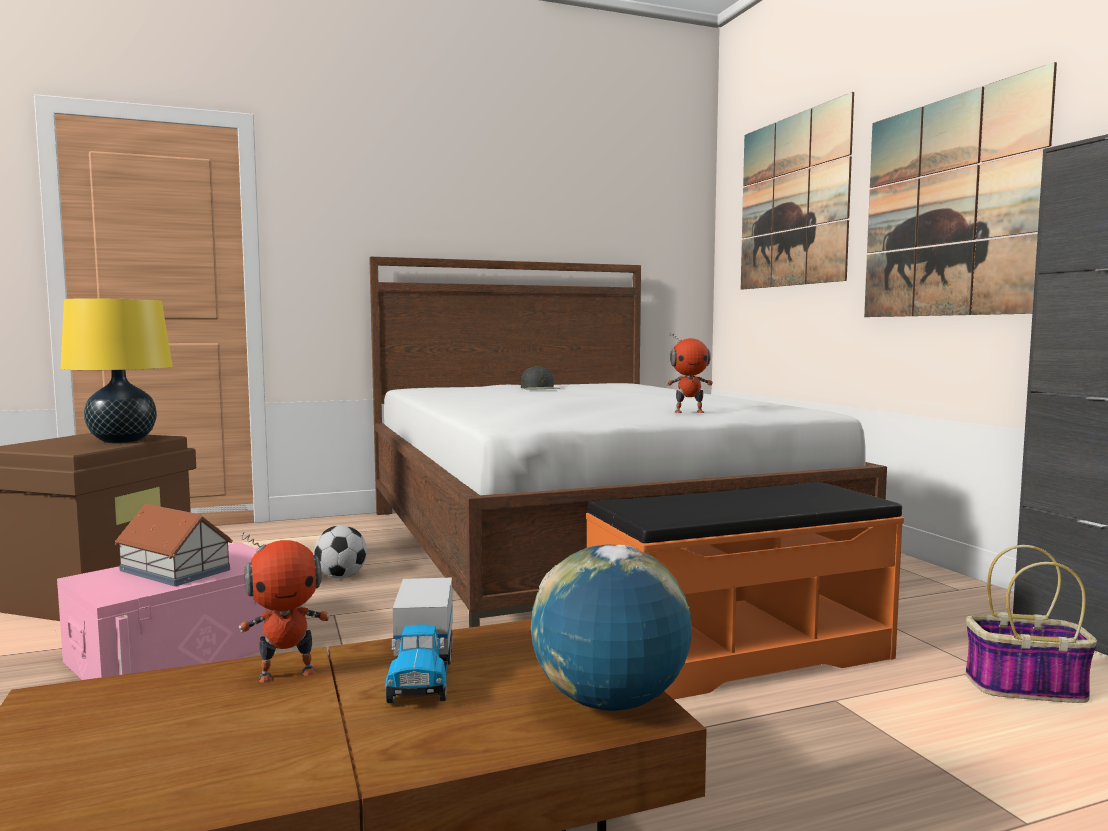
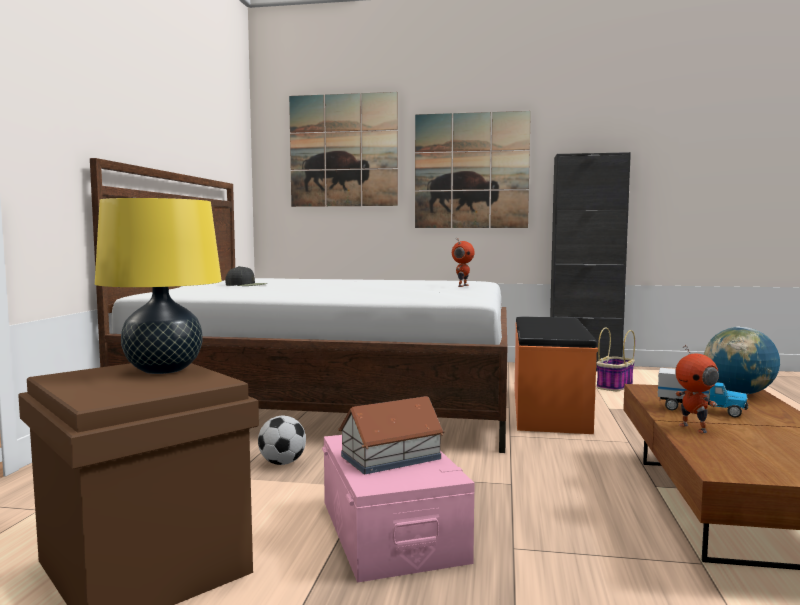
camera: 60 degrees left, 0 degrees up
(287, 673) = (694, 428): toy robot -> toy robot turned 150 degrees clockwise

